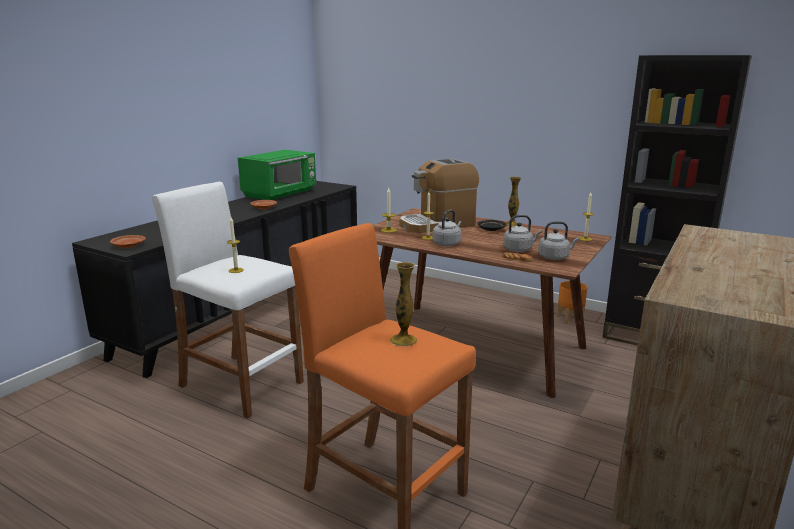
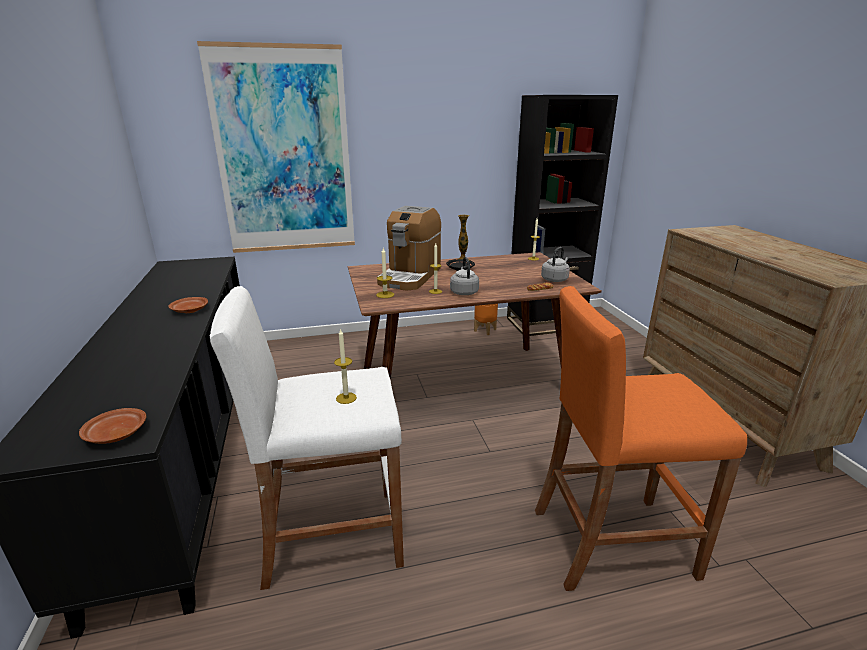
camera: 45 degrees left, 5 degrees up
(281, 194) = (166, 287): green microwave -> none
(403, 340) = (654, 392): vase -> none
(412, 105) = (284, 153): none -> picture
(519, 249) = (520, 280): grey kettle -> none

